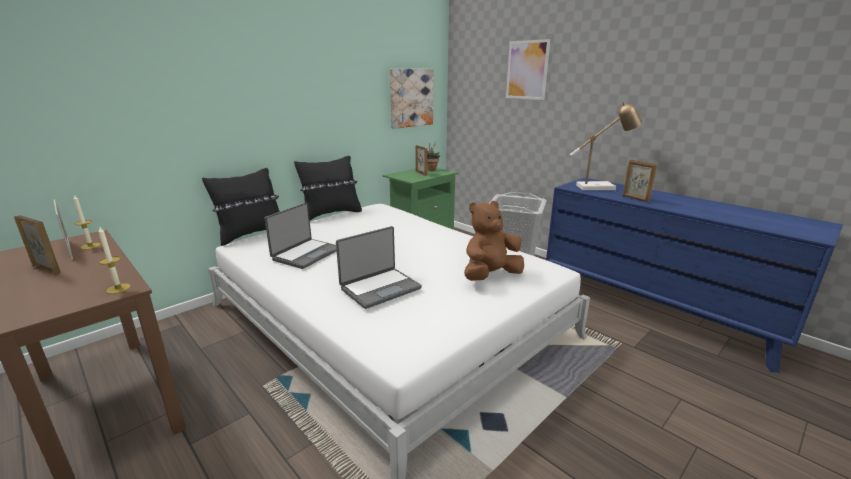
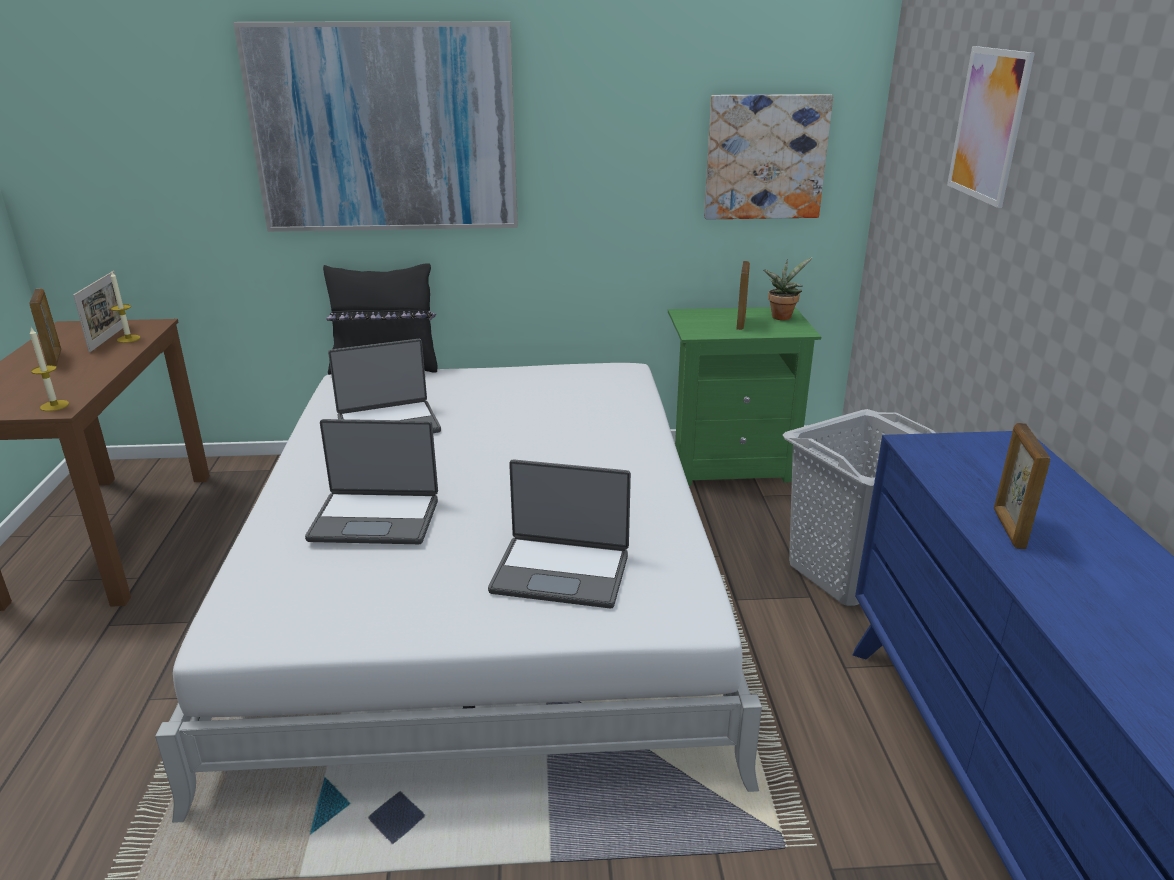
camera: 40 degrees right, 5 degrees up
(235, 88) = (386, 128): none -> picture
(331, 214) = (532, 363): black pillow -> none
(490, 276) = (561, 572): brown plush toy -> laptop
(600, 187) = (995, 469): table lamp -> none

